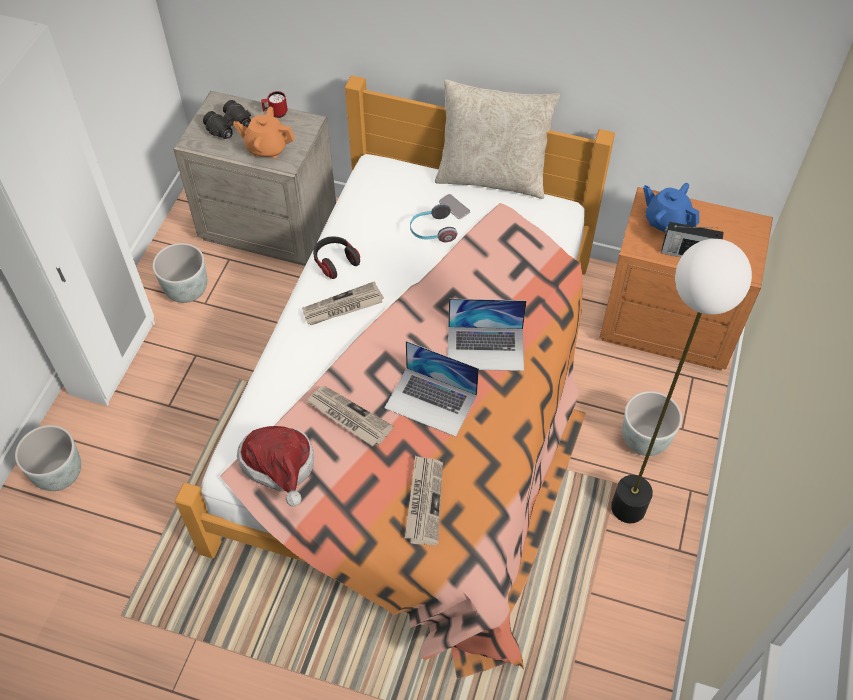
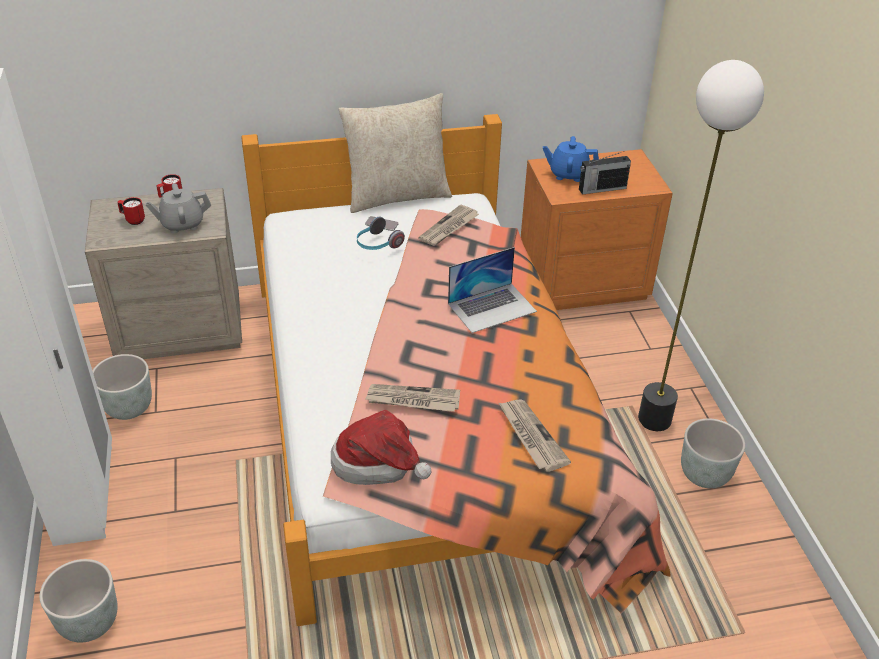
camera: 30 degrees left, 15 degrees down
(230, 127) = (133, 220): black binoculars -> red mug
(267, 147) = (182, 224): orange teapot -> grey teapot
(335, 262) = (305, 294): headphones -> none
(342, 307) = (338, 324): newspaper -> newspaper (449, 228)
(431, 401) = (477, 361): laptop -> none
(645, 440) = (629, 367): grey planter -> grey planter (705, 475)

